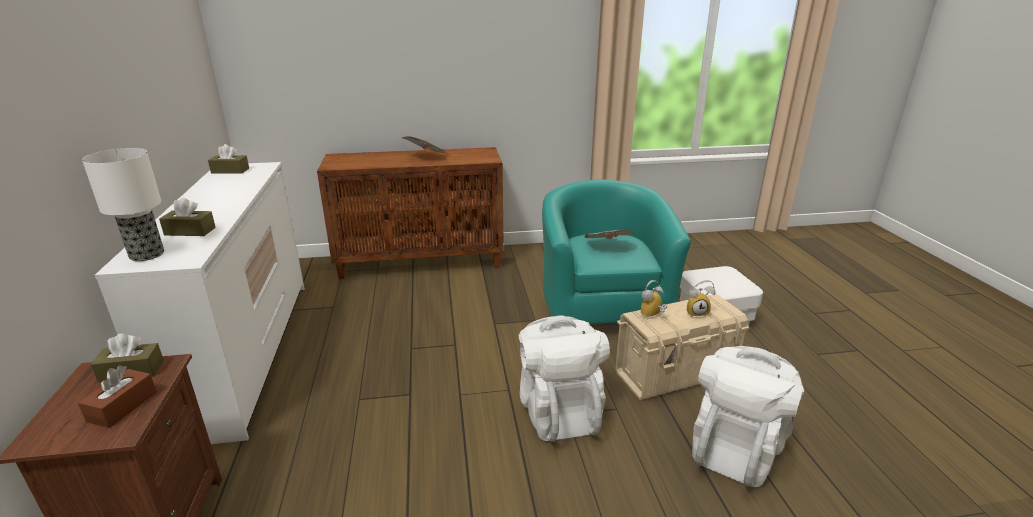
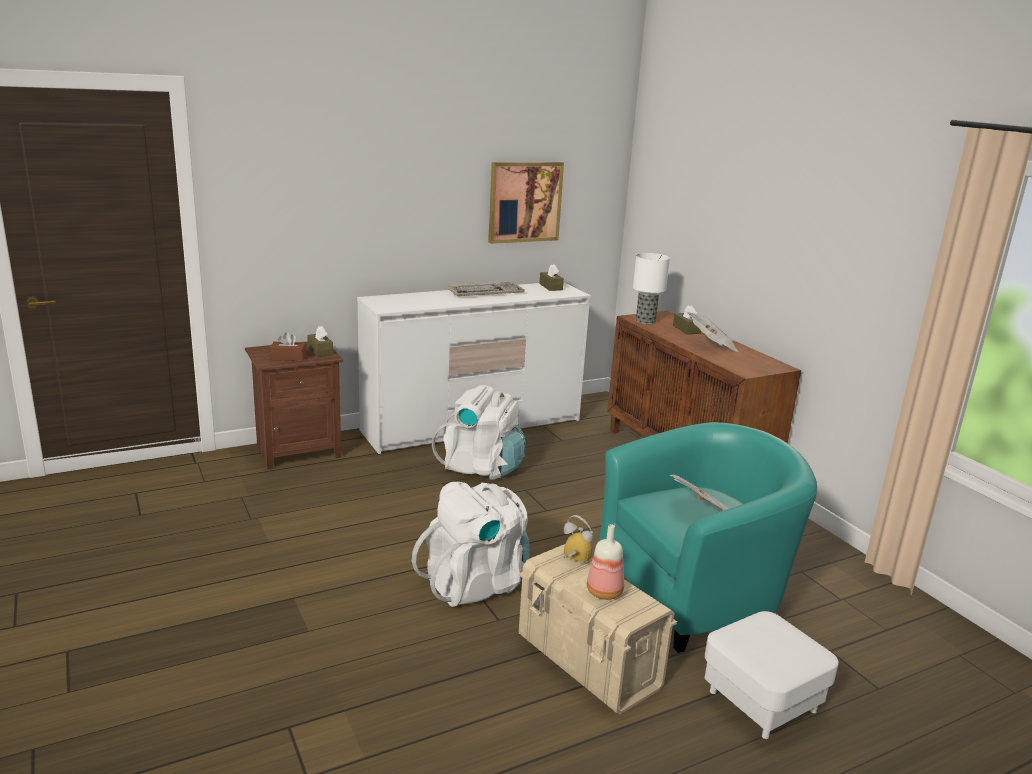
camera: 70 degrees right, 5 degrees down
(147, 254) = (388, 300): table lamp -> table lamp (646, 321)
(163, 80) = (524, 202): none -> picture
(190, 231) = (428, 301): brown tissue box -> brown tissue box (686, 329)
(202, 199) = (485, 292): none -> keyboard
(696, 312) = (605, 592): alarm clock -> bottle
(735, 449) = (470, 710): white backpack -> white backpack (481, 467)

